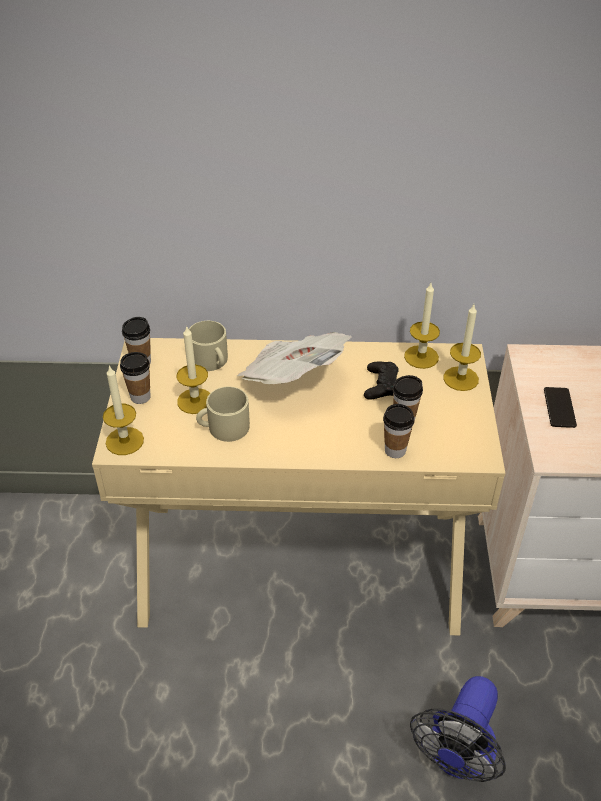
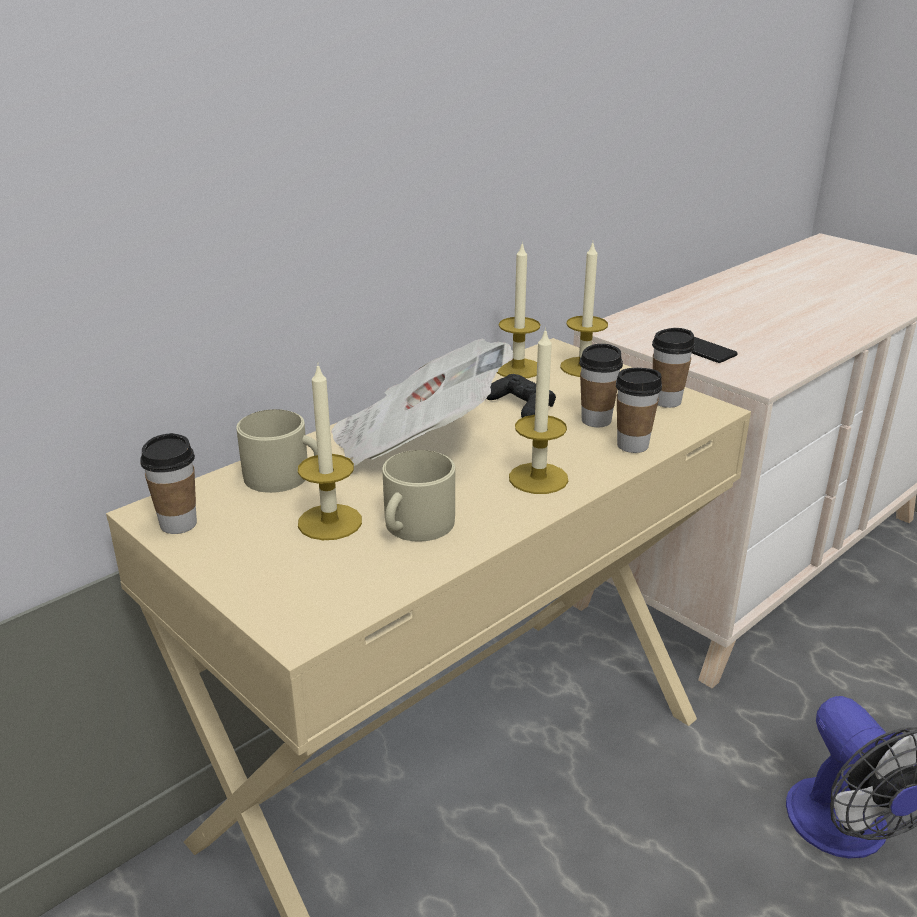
camera: 45 degrees left, 15 degrees down
(124, 441) = (298, 615): candle -> candle (538, 478)
(140, 397) = (240, 558): cup -> cup (666, 401)

